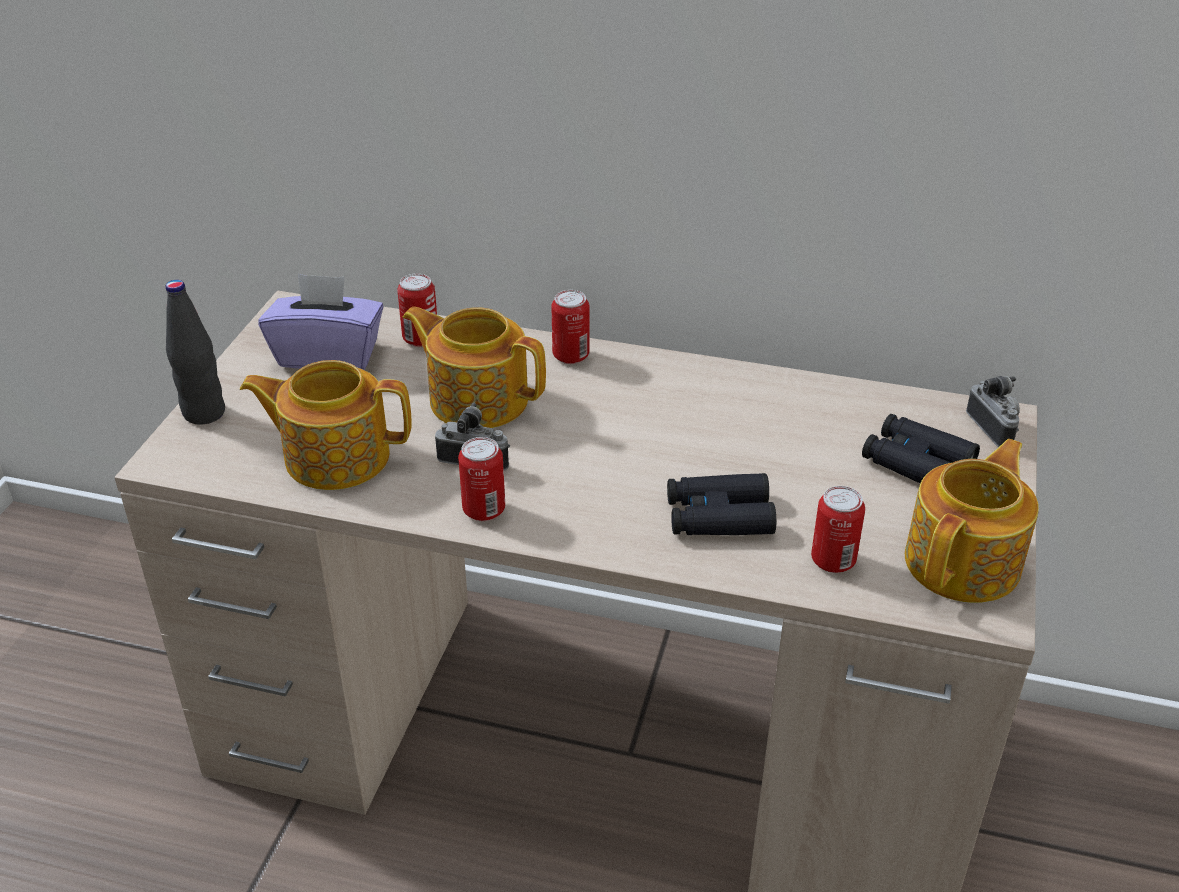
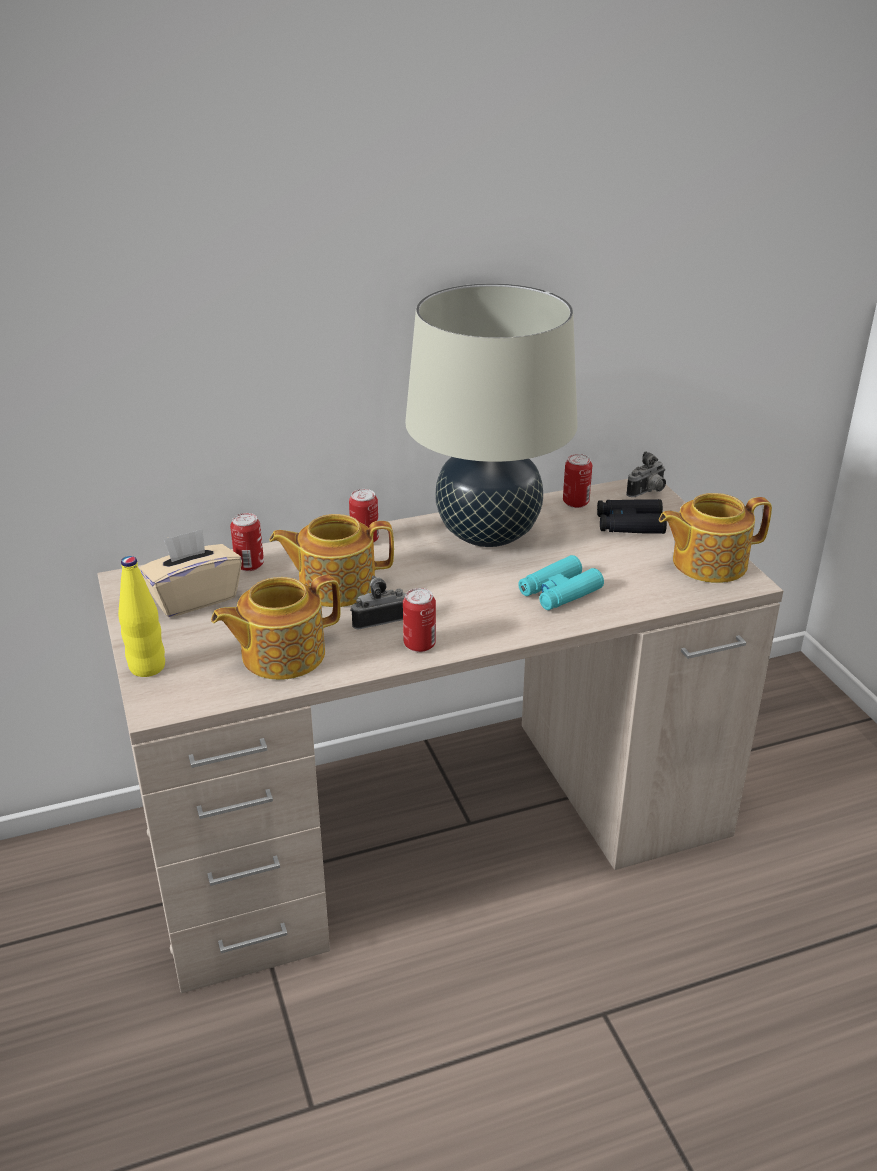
camera: 35 degrees left, 5 degrees down
(204, 413) = (147, 667): black bottle -> yellow bottle
(328, 354) = (194, 598): purple tissue box -> beige tissue box
(718, 404) = (488, 534): none -> beige table lamp
(719, 516) = (559, 592): black binoculars -> turquoise binoculars
(833, 560) = (644, 589): can -> can (575, 502)
(965, 562) = (707, 563): teapot -> teapot turned 105 degrees counterclockwise
(995, 428) = (648, 492): camera -> camera turned 105 degrees clockwise

